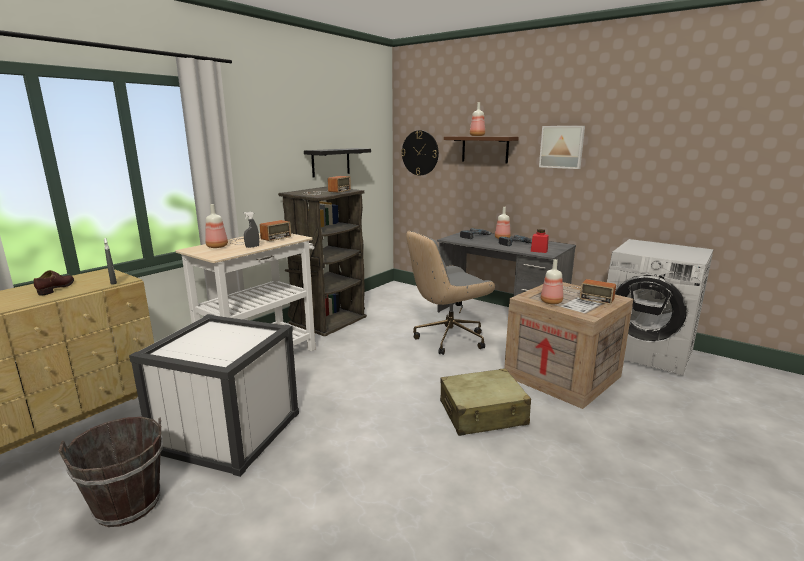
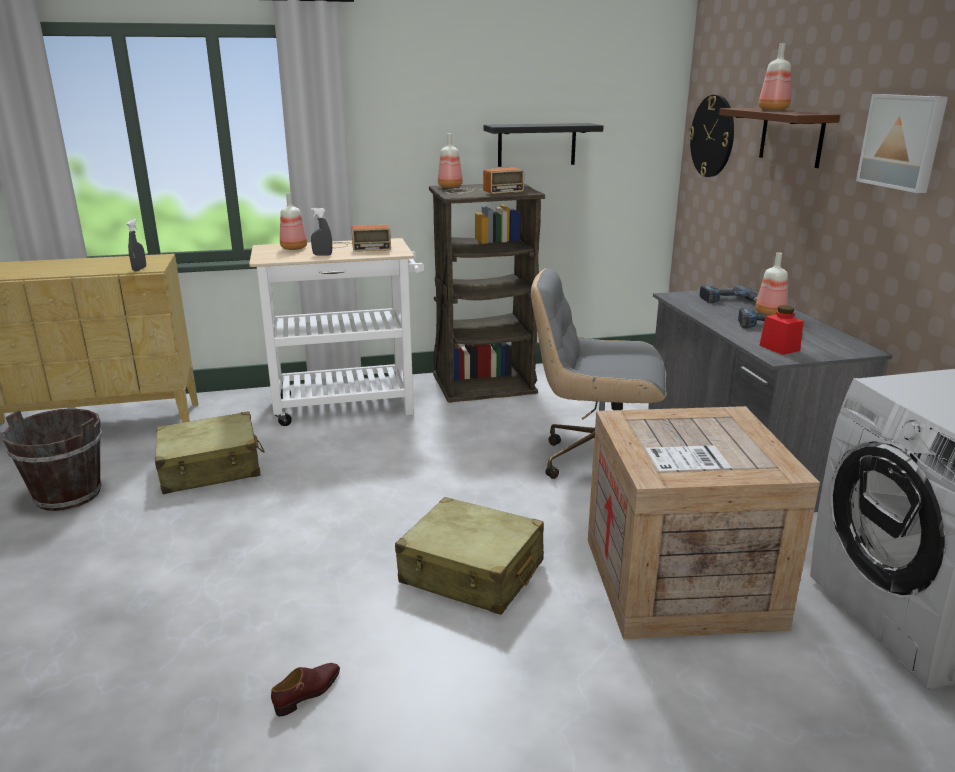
camera: 40 degrees right, 5 degrees up
(57, 288) = (97, 265): brown shoe -> brown shoe (308, 692)
(228, 431) = (211, 468): white storage box -> beige suitcase
(552, 302) = (646, 437): bottle -> bottle (451, 187)
(582, 294) = (734, 444): radio -> none

